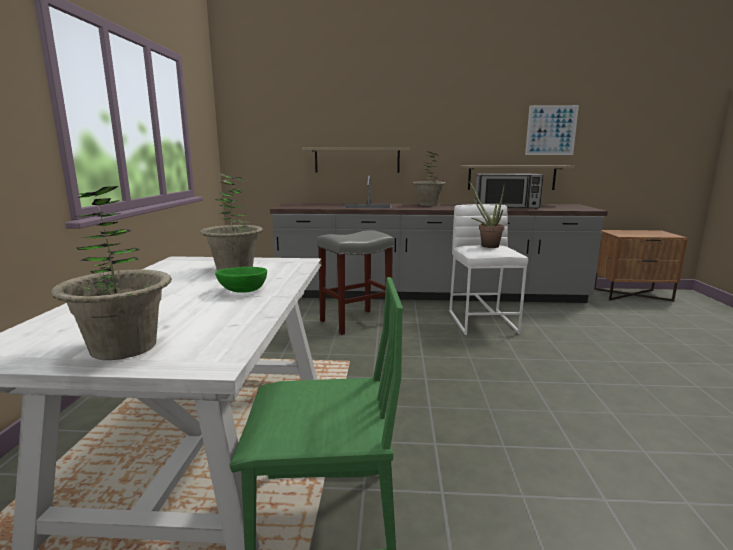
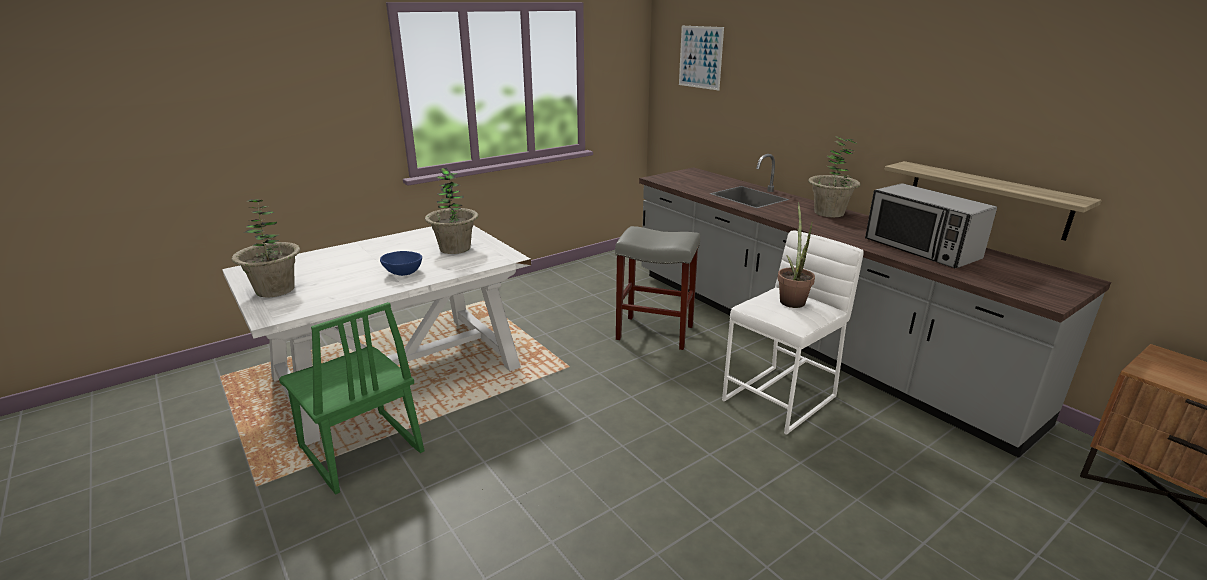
camera: 50 degrees right, 10 degrees up
(243, 291) = (403, 272): green bowl -> blue bowl
(357, 160) = (772, 129): shelf -> none
(551, 130) = (1082, 127): picture -> picture (700, 57)

